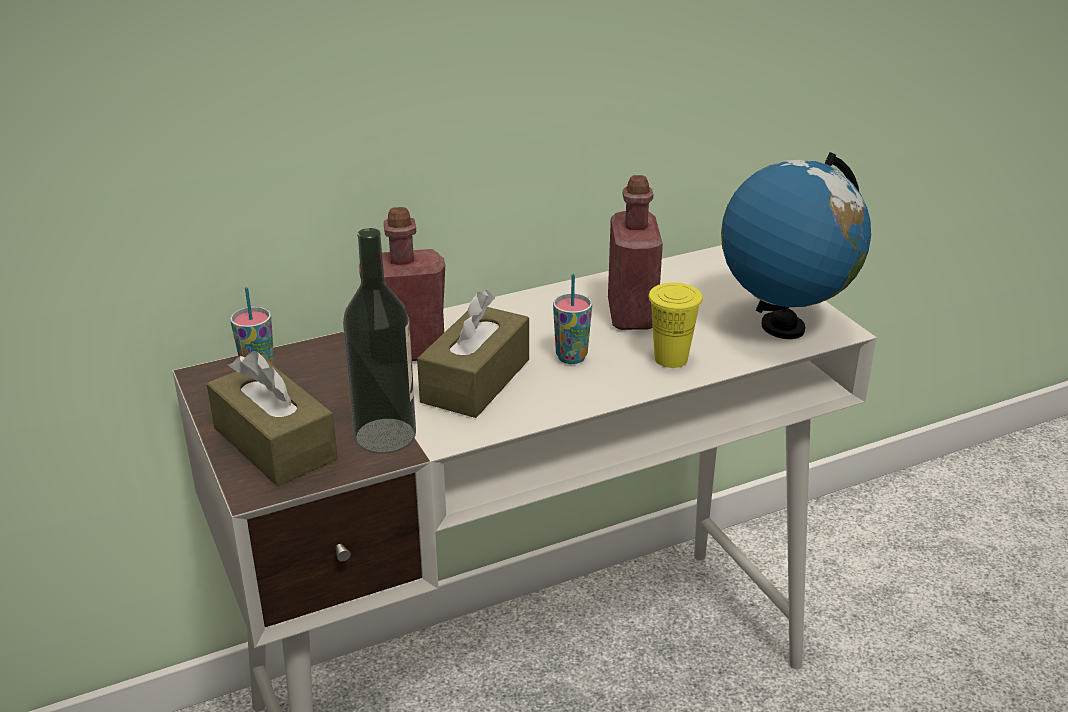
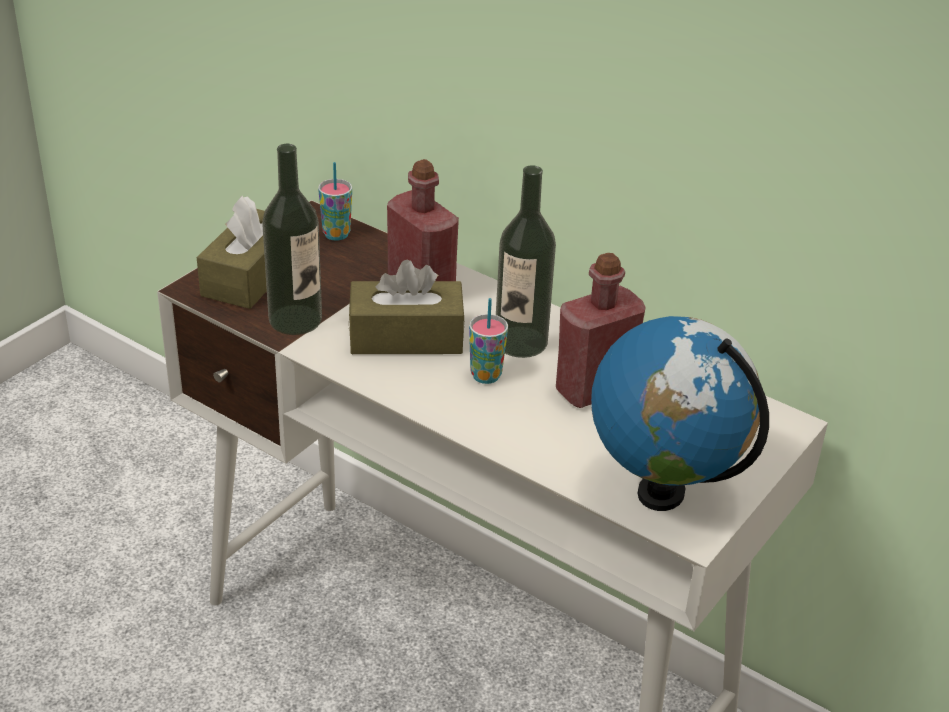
camera: 60 degrees right, 5 degrees up
(536, 327) = (520, 342): none -> bottle
(671, 359) = (533, 434): yellow cup -> none

